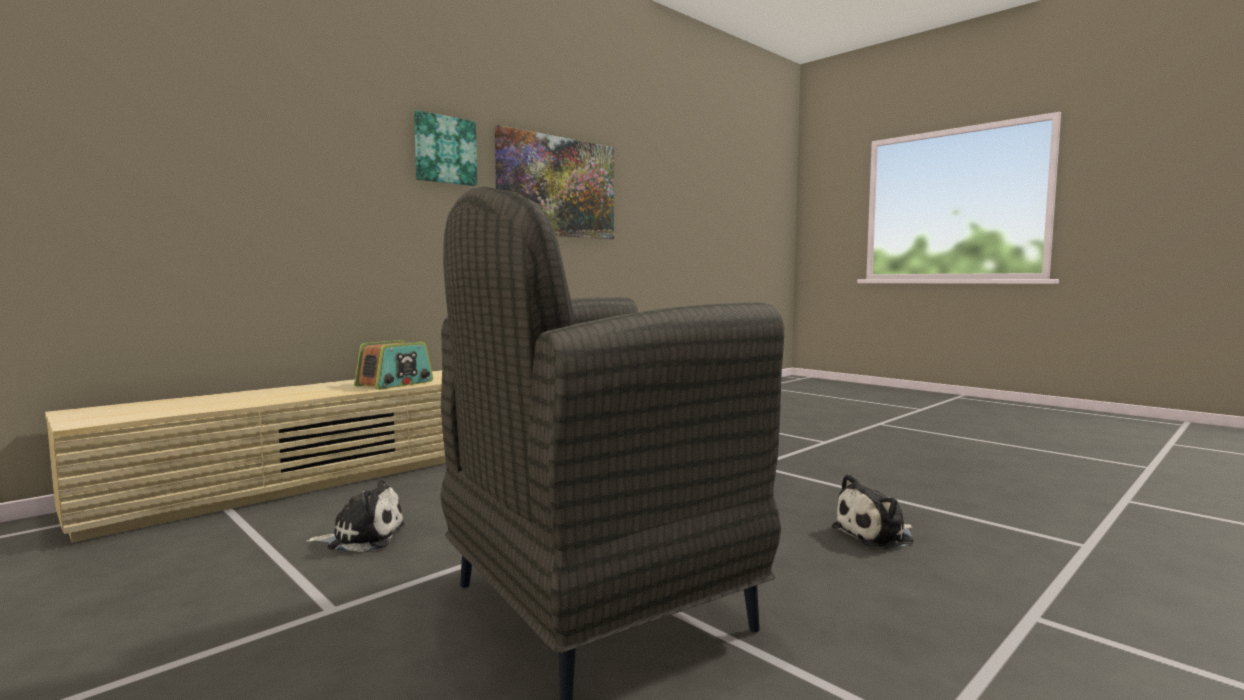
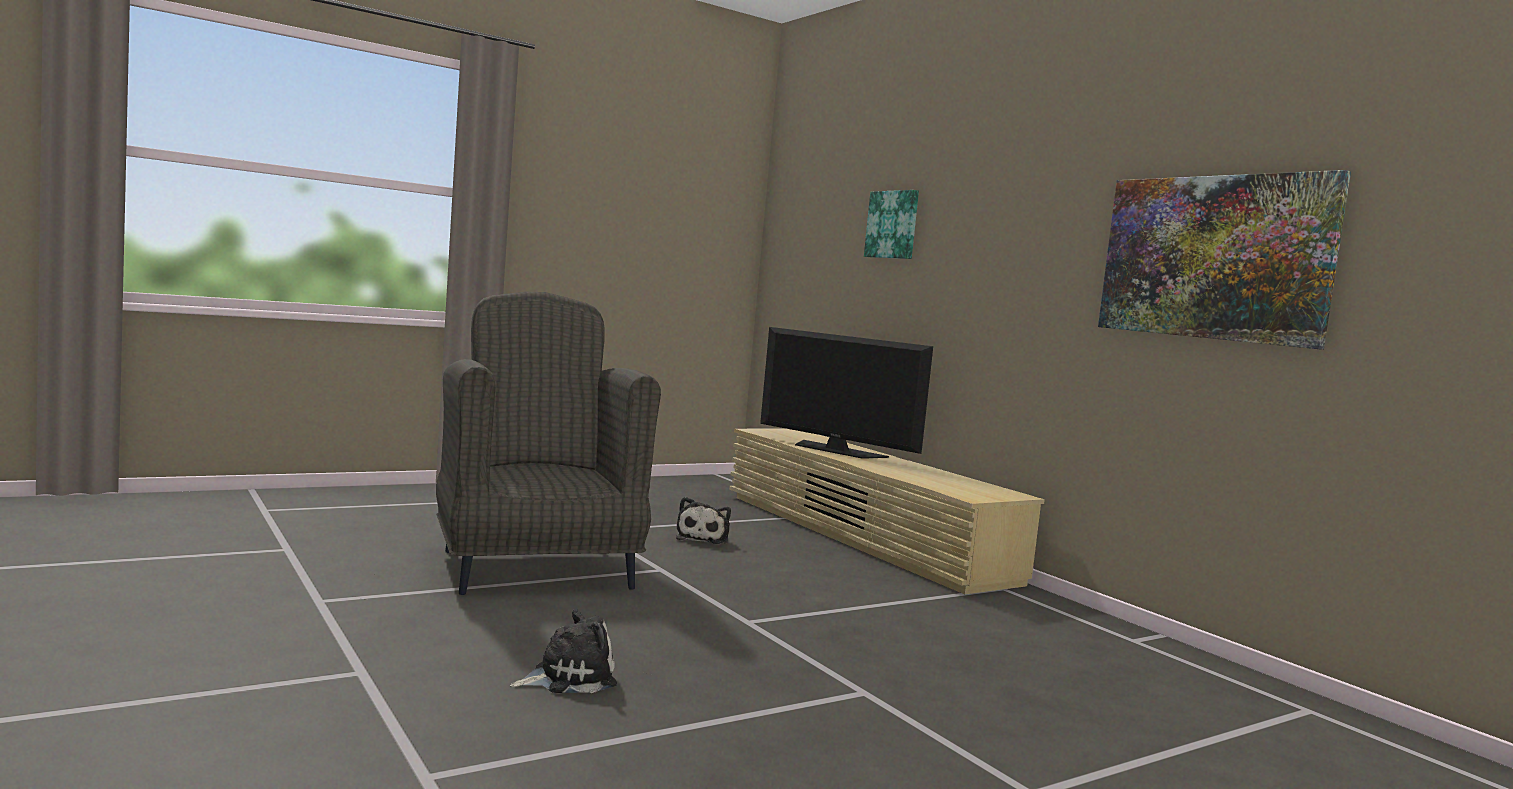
camera: 100 degrees right, 0 degrees up
(267, 397) = (836, 450): none -> television
(395, 384) = (900, 472): radio -> none
(444, 150) = (1055, 225): picture -> picture (893, 225)
(876, 535) = (569, 677): plush toy -> plush toy turned 75 degrees clockwise

